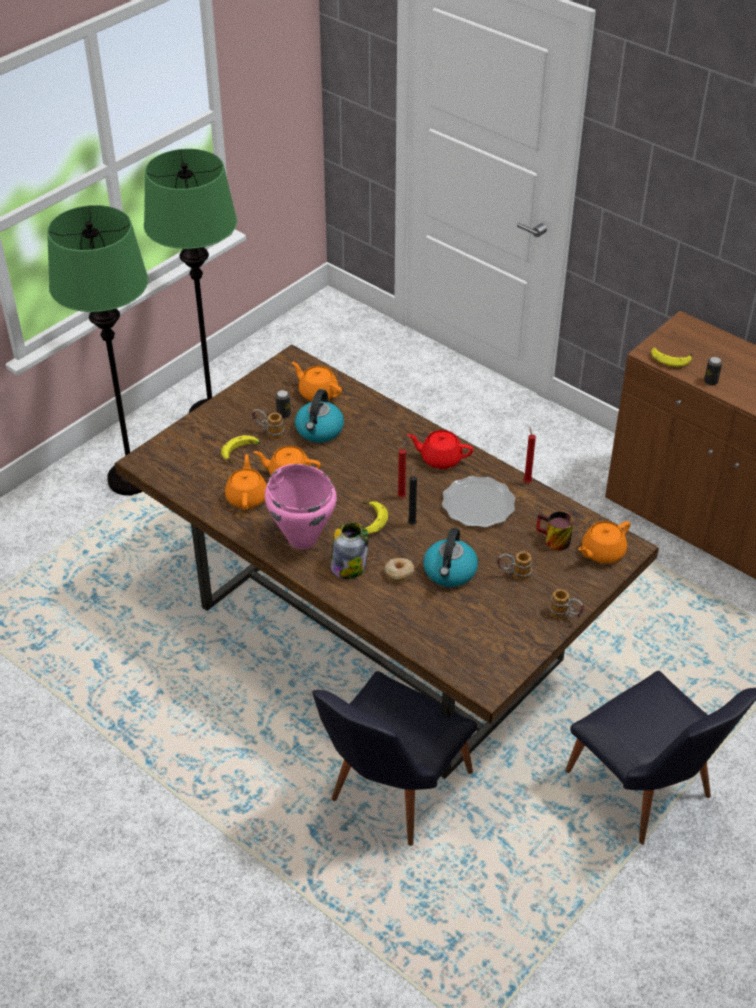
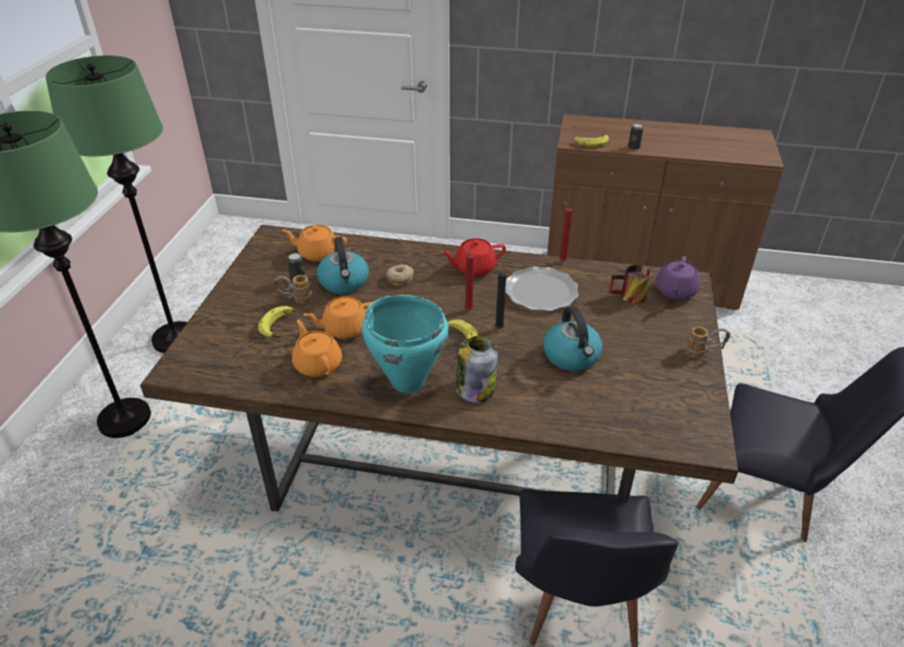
camera: 30 degrees left, 5 degrees down
(302, 539) = (407, 381): pink cooking pot -> turquoise cooking pot
(399, 573) = (527, 375): donut -> donut (400, 278)
(513, 575) = (626, 337): mug -> none
(602, 552) = (675, 291): orange teapot -> purple teapot

